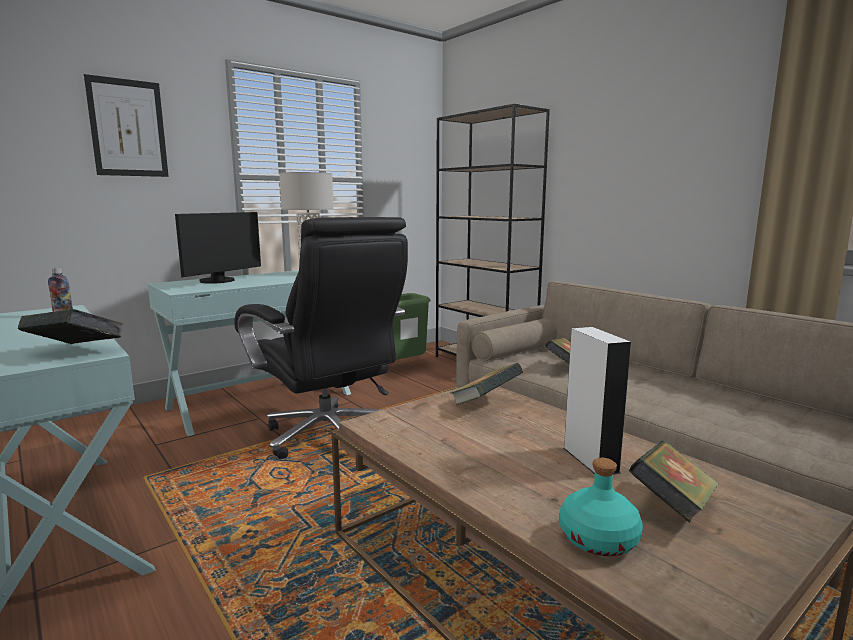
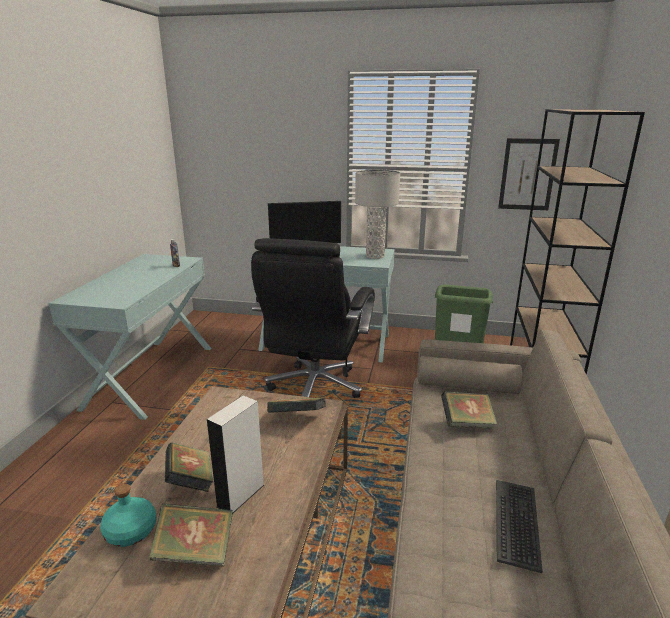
camera: 50 degrees right, 10 degrees up
(76, 352) = (119, 298): book -> book (190, 482)
(128, 128) = (276, 132): picture -> picture (527, 174)
(702, 392) = (517, 523): none -> keyboard

